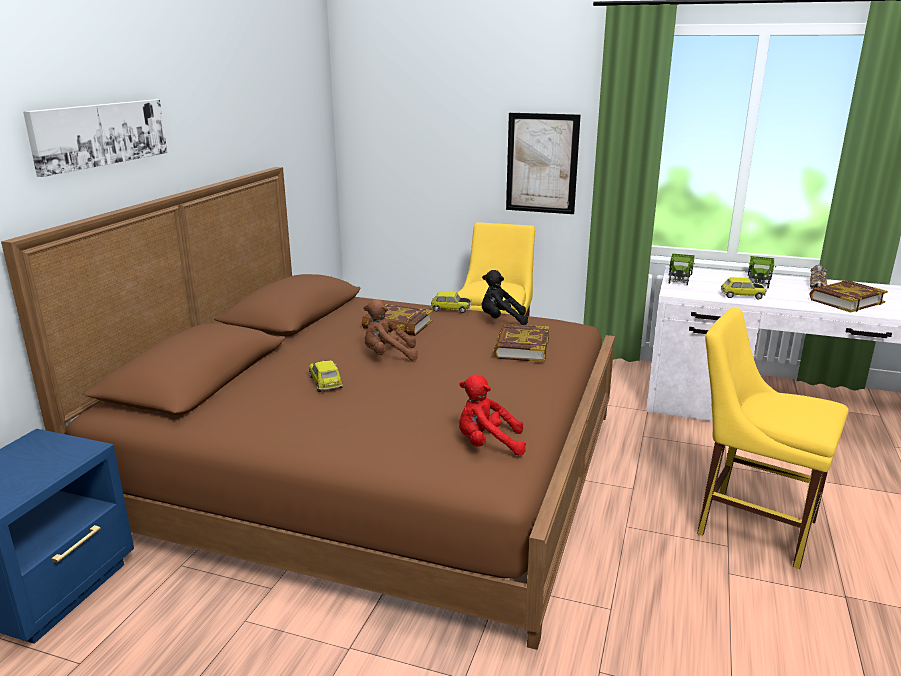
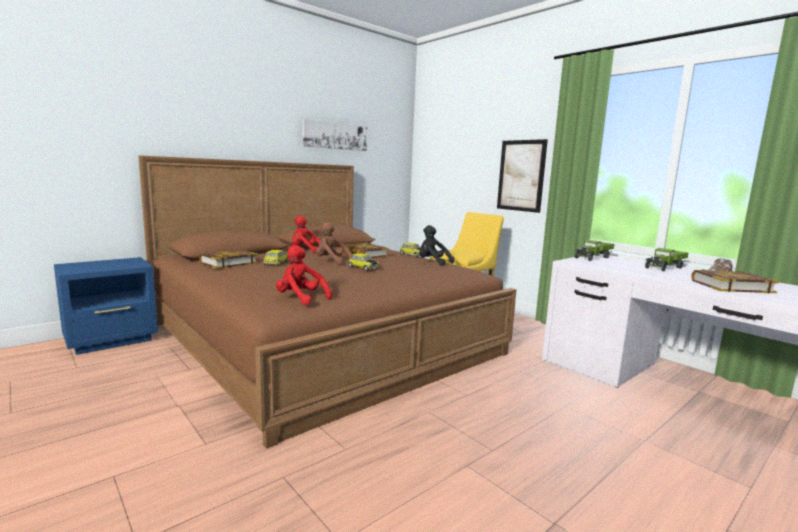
camera: 30 degrees right, 10 degrees down
(100, 134) = (218, 119): picture -> picture (335, 136)
(304, 339) = (305, 250): none -> red plush toy
(521, 348) = (415, 272): book -> book (228, 262)
(742, 296) = (626, 270): toy car -> toy car (362, 268)
(750, 524) = (532, 444): yellow chair -> none

